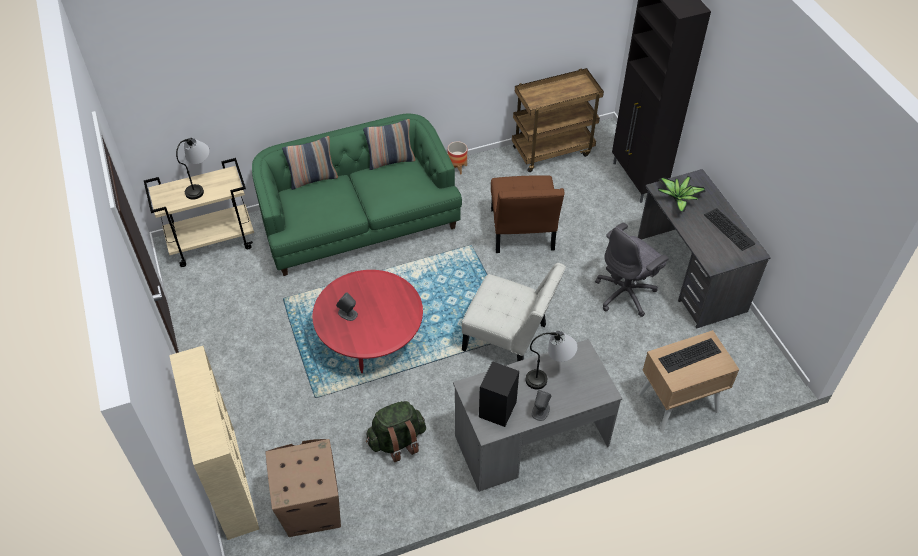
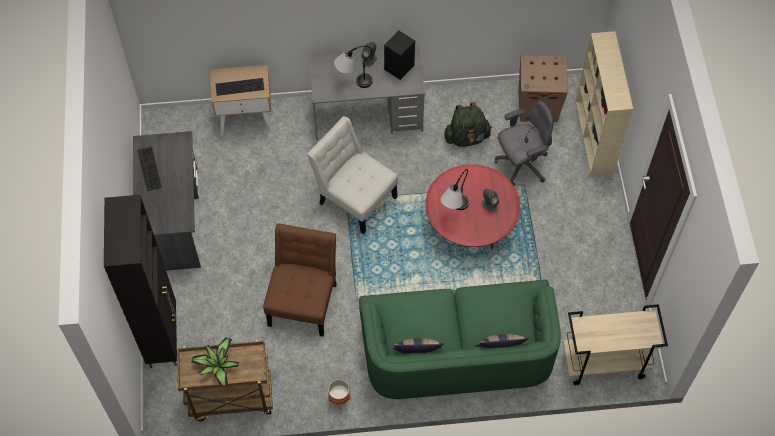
camera: 165 degrees left, 10 degrees up
(201, 184) = (611, 337): table lamp -> table lamp (454, 211)
(626, 293) = (238, 216): grey office chair -> grey office chair (521, 165)
(678, 199) = (174, 208): potted plant -> potted plant (217, 366)

